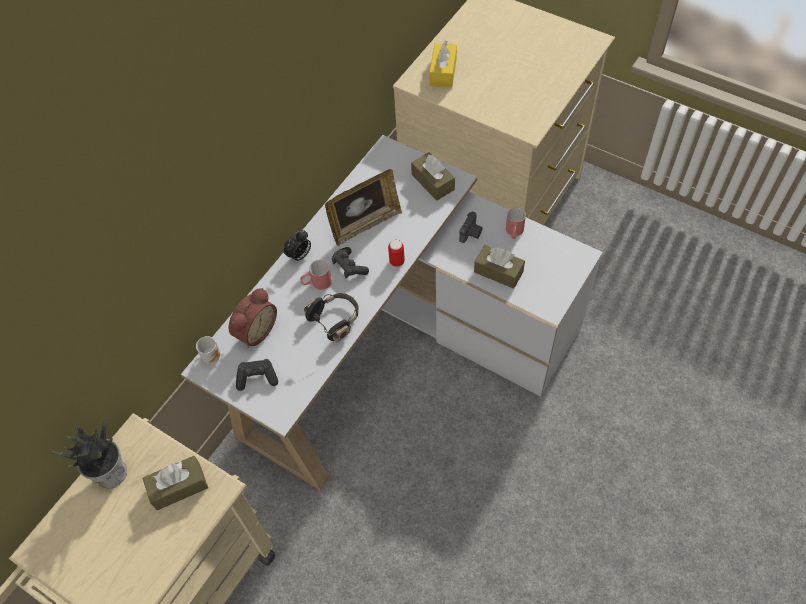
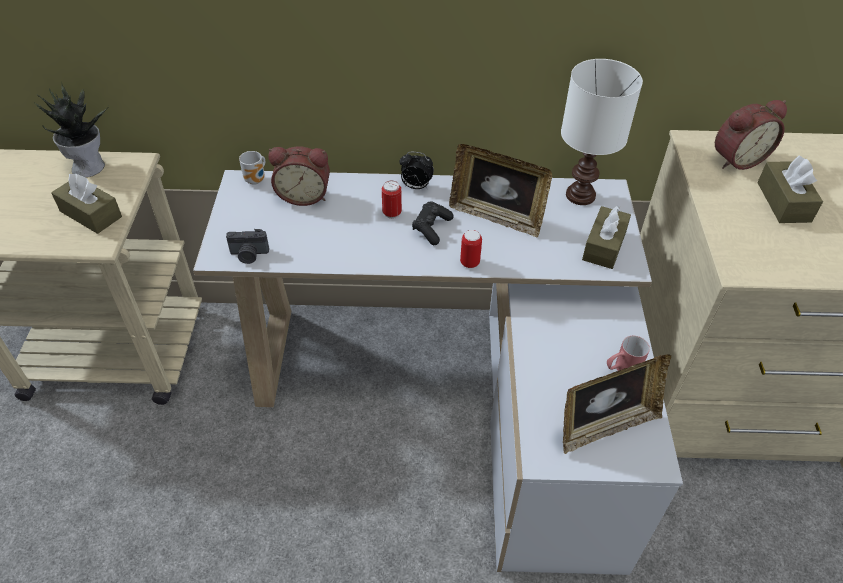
camera: 55 degrees right, 10 degrees down
(257, 378) = (250, 220): black game controller -> none
(317, 283) = (392, 213): red mug -> can
(335, 320) = (357, 246): black headphones -> none
(380, 167) = (581, 195): none -> white table lamp
(443, 72) = (736, 158): yellow tissue box -> alarm clock
(471, 233) = (583, 327): camera -> camera (249, 255)
(498, 272) = (552, 378): brown tissue box -> brown tissue box (783, 202)
(547, 265) = (605, 426): none -> picture frame

